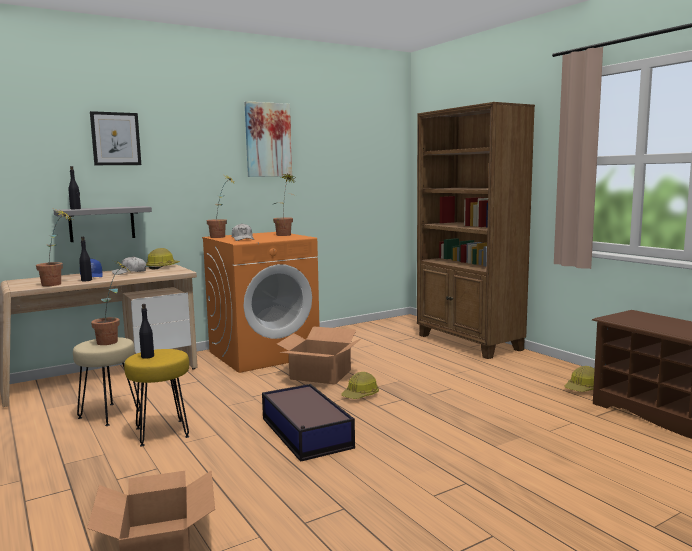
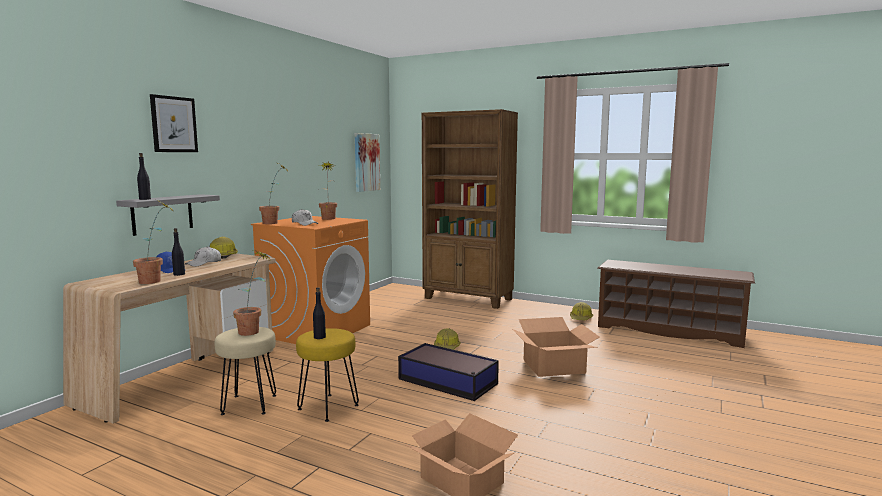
camera: 30 degrees left, 0 degrees up
(268, 140) = (296, 129): picture -> picture (366, 162)
(320, 375) = (392, 339): cardboard box -> cardboard box (554, 366)

